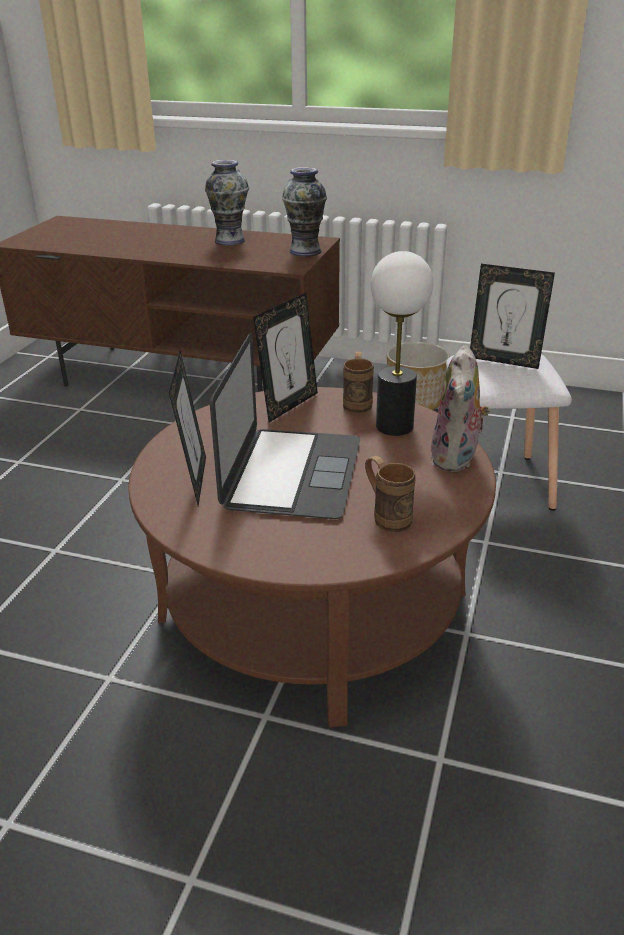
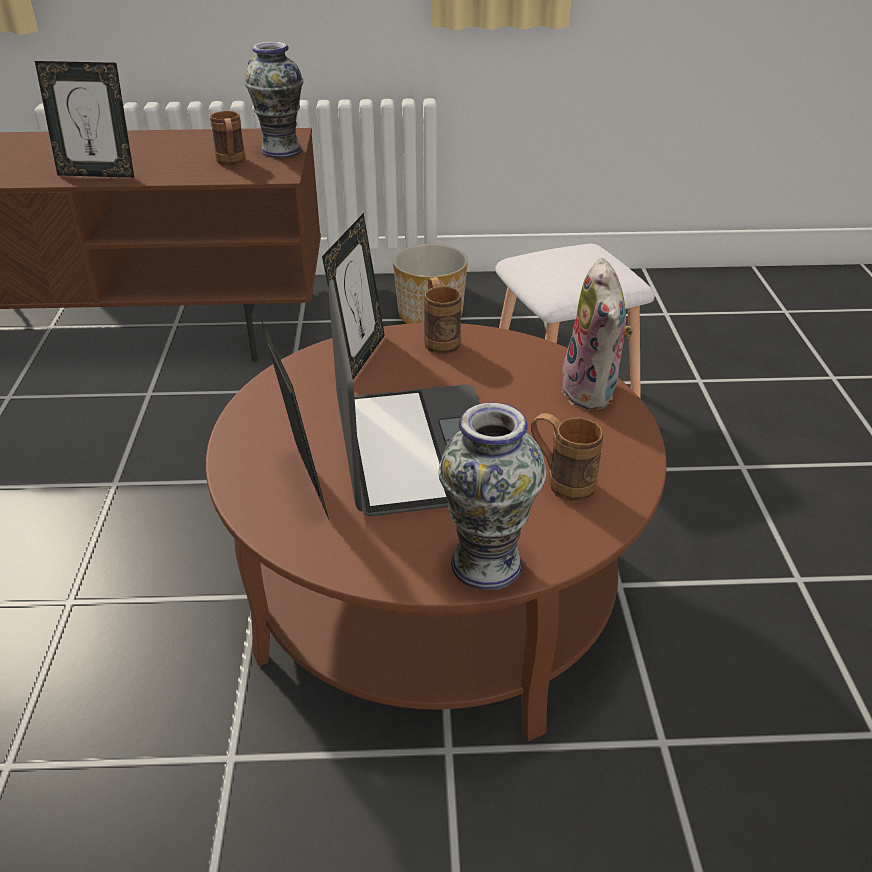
camera: 20 degrees left, 5 degrees up
(229, 240) = (172, 146): vase -> vase (485, 563)
(263, 256) = (231, 163): none -> brown mug
(394, 426) = (499, 363): table lamp -> none
(504, 361) = (567, 259): picture frame -> picture frame (98, 174)

